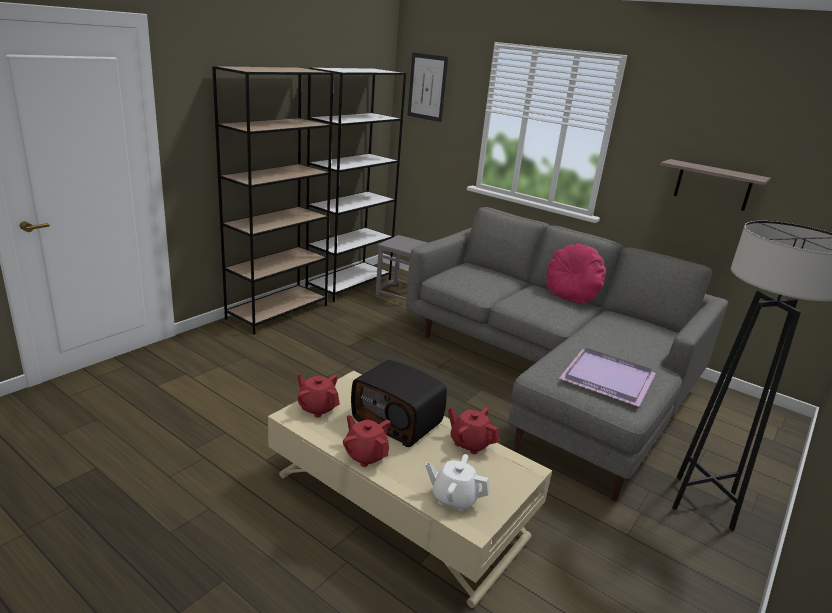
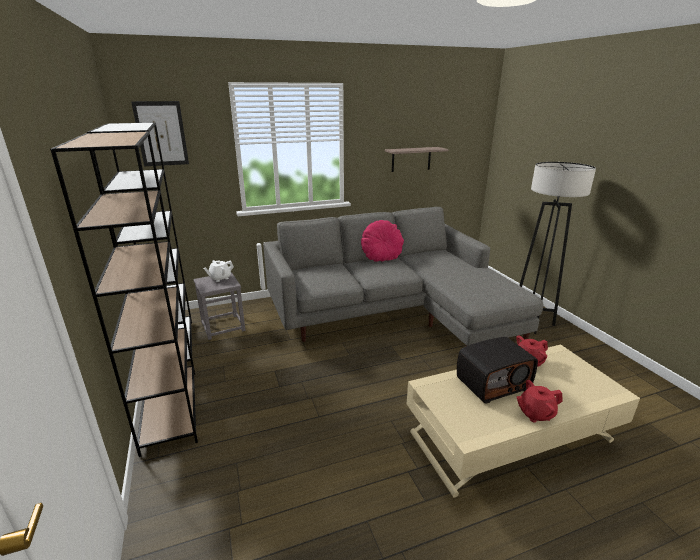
camera: 55 degrees left, 0 degrees up
(317, 408) = (460, 419): red teapot -> none
(454, 498) = (590, 390): white teapot -> white teapot (220, 278)
(606, 377) = (490, 286): purple tray -> none

